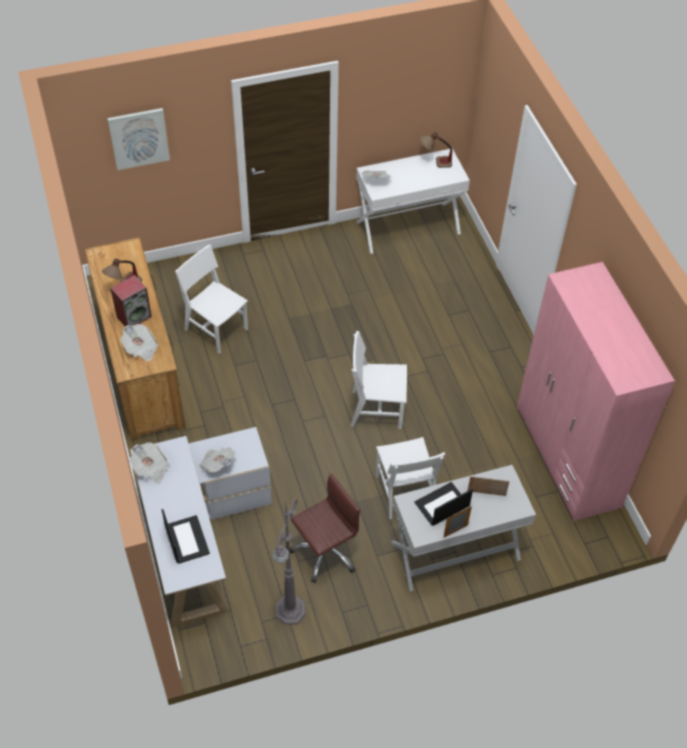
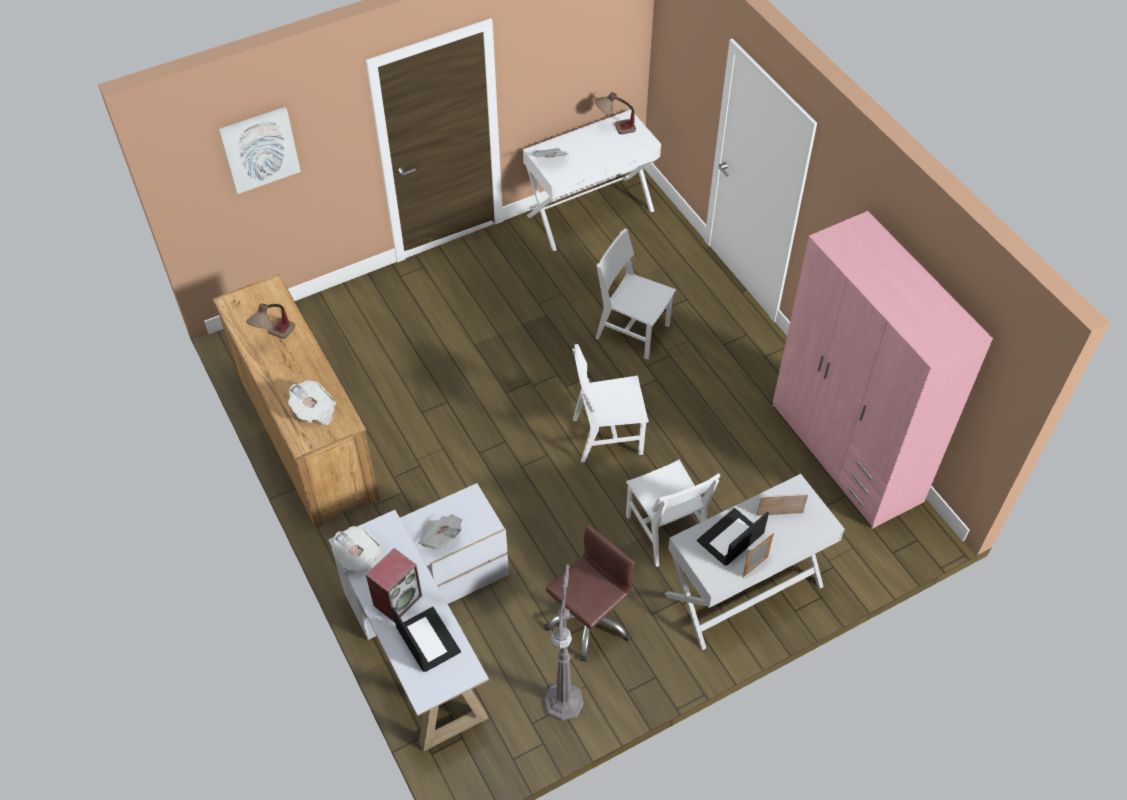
camera: 10 degrees left, 0 degrees up
(134, 316) = (296, 372): speaker -> speaker (397, 599)
(216, 329) = (388, 372): white chair -> white chair (632, 331)

